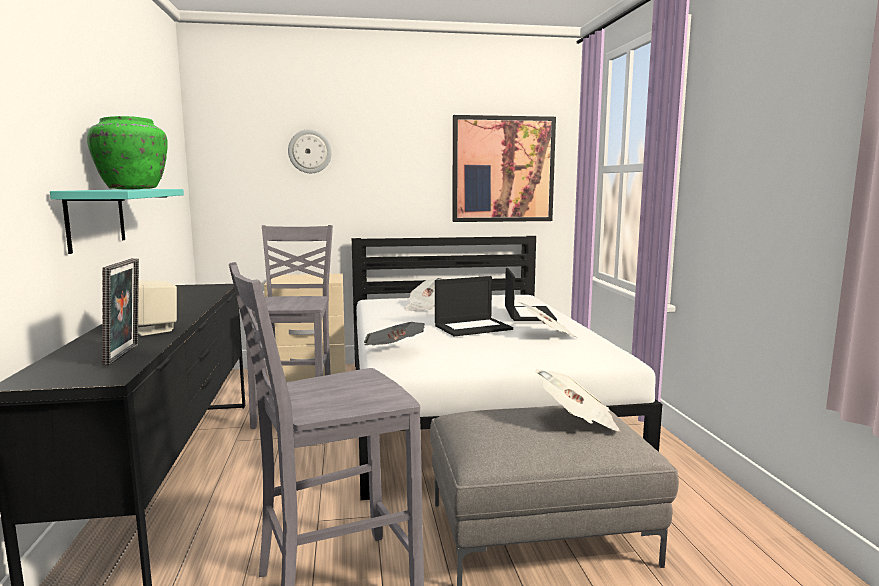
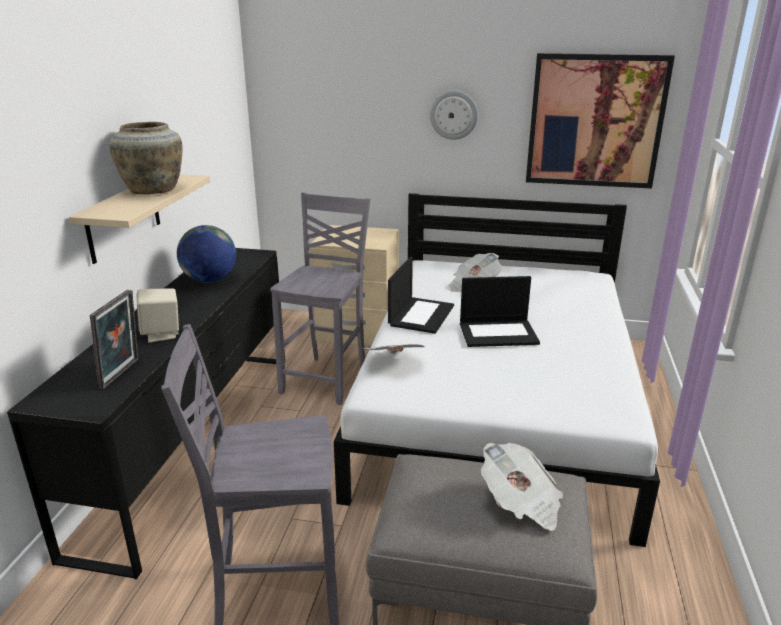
camera: 20 degrees right, 15 degrees up
(96, 218) = (124, 217): turquoise shelf -> beige shelf
(133, 189) = (154, 190): green vase -> beige vase
(180, 300) = (210, 280): none -> globe
(310, 151) = (369, 95): wall clock -> wall clock (453, 115)
(528, 314) = (575, 317): laptop -> laptop (421, 315)
(547, 335) = (573, 360): newspaper -> none

